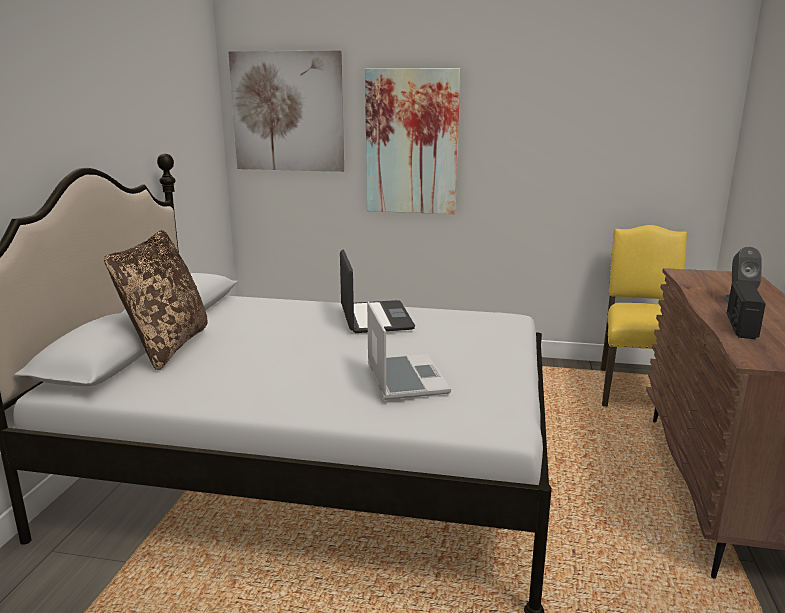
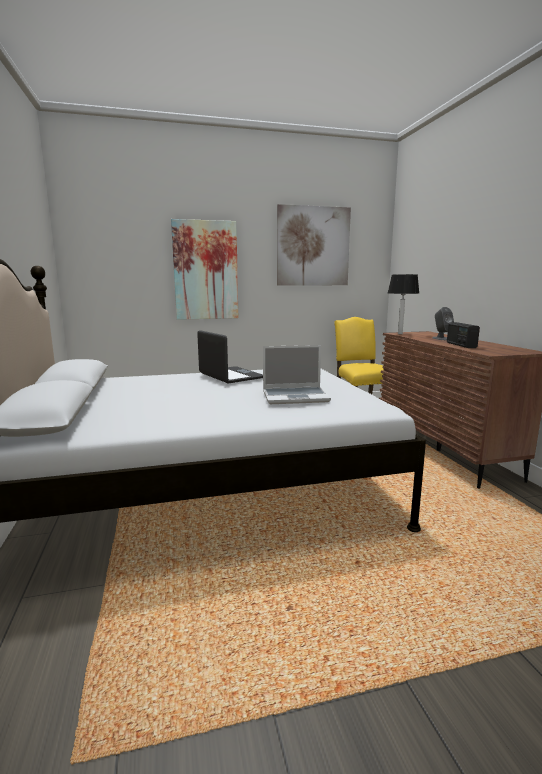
camera: 25 degrees left, 5 degrees down
(169, 348) = (92, 406): brown pillow -> none
(287, 112) = (111, 249): picture -> picture (313, 246)
(404, 378) = (296, 397): laptop -> laptop turned 120 degrees clockwise
(687, 275) = (400, 334): none -> table lamp

